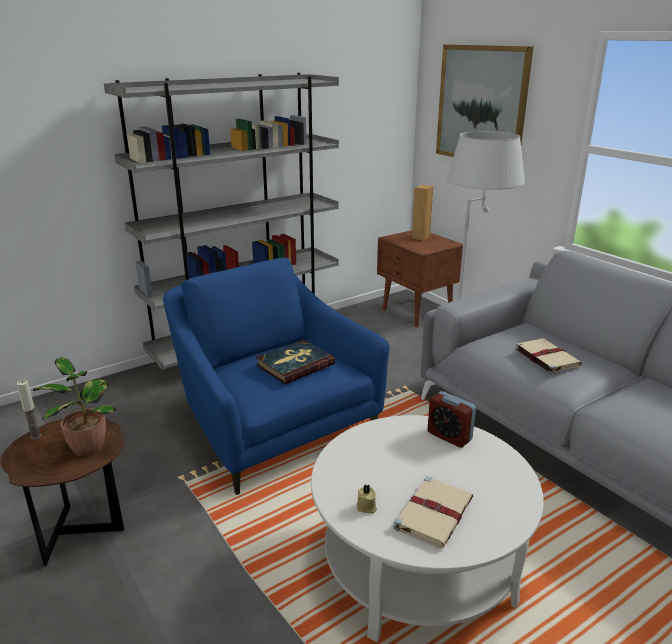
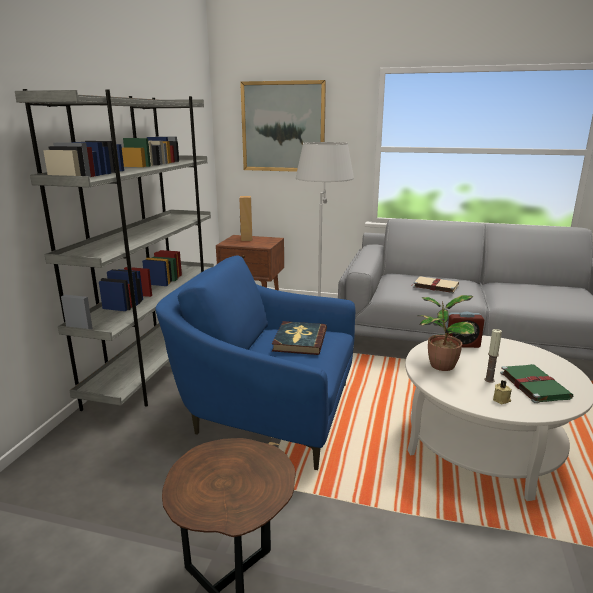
camera: 40 degrees left, 5 degrees down
(35, 436) = (180, 487): candle -> candle (489, 380)
(87, 446) = (251, 466): potted plant -> potted plant (440, 365)
(434, 513) = (533, 384): beige book -> green book

